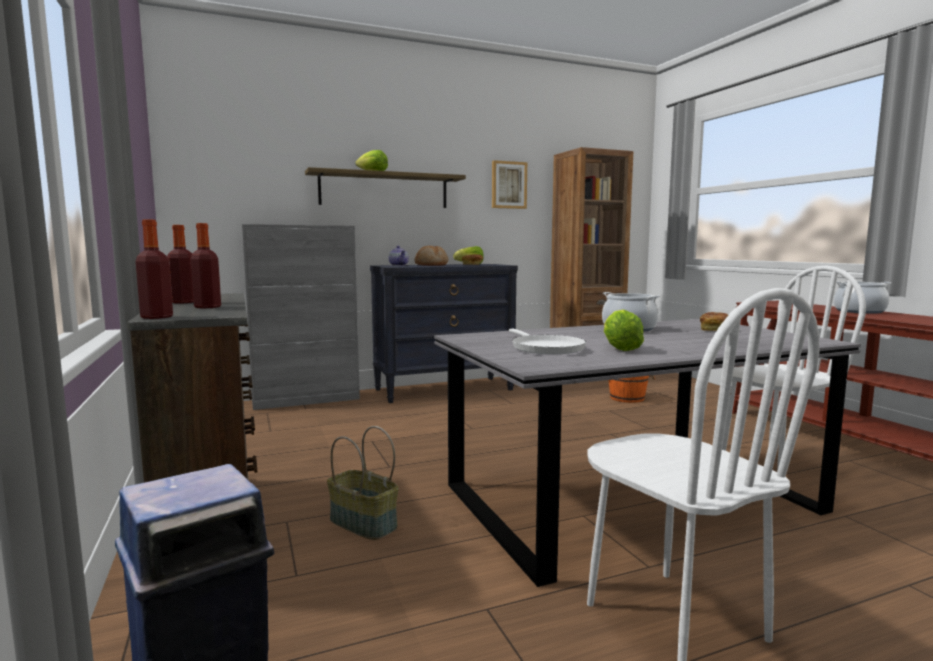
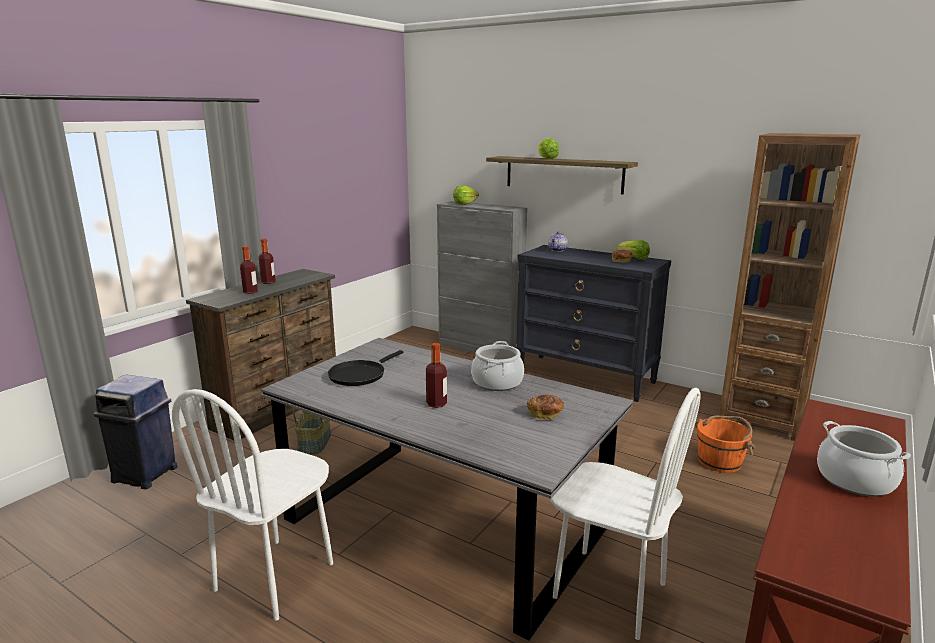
camera: 55 degrees right, 10 degrees up
(157, 317) = (203, 298): bottle -> bottle (436, 404)
(431, 265) = (584, 254): bread -> none
(508, 185) = (703, 171): picture -> none
(545, 348) = (360, 375): white frying pan -> black frying pan
(619, 348) = (386, 395): lettuce -> lettuce (465, 204)

